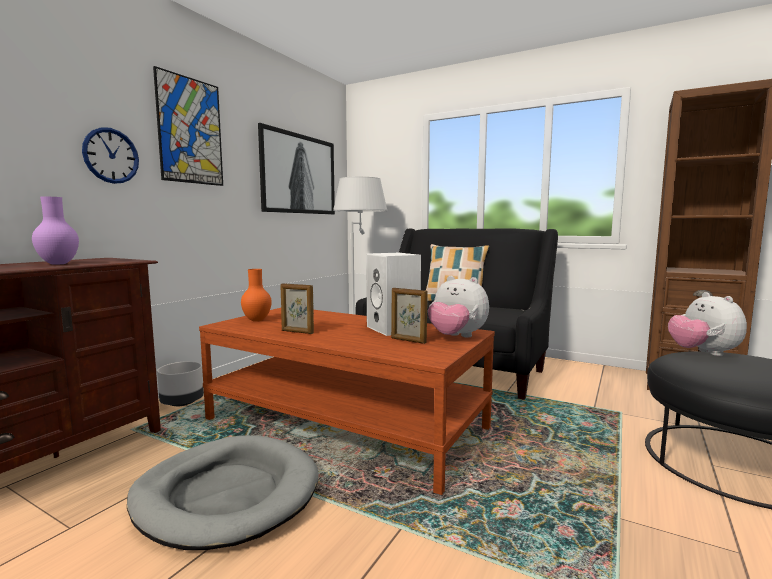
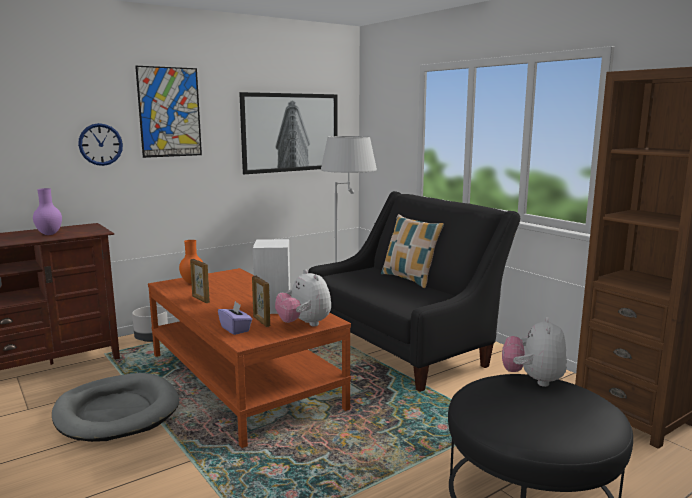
camera: 25 degrees right, 5 degrees up
(396, 350) = (235, 329): none -> purple tissue box

